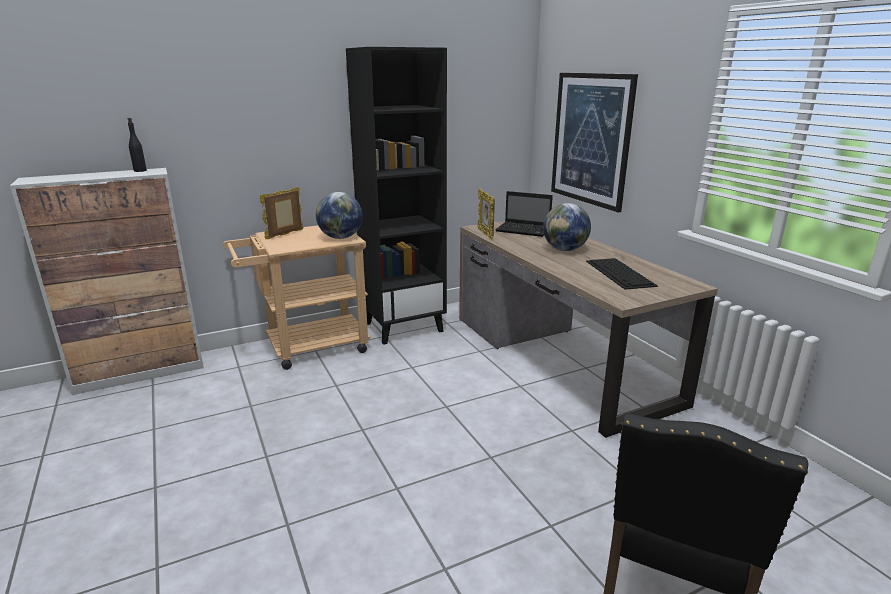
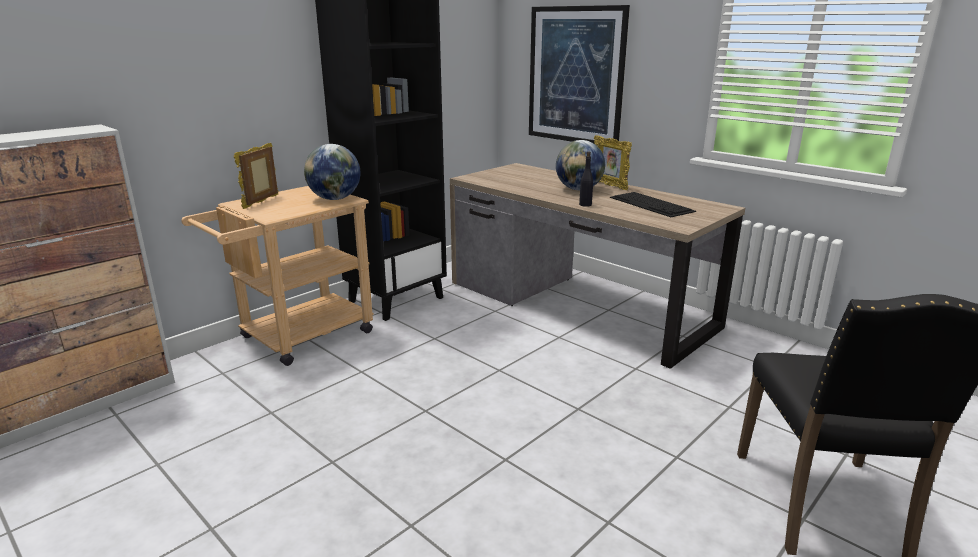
camera: 20 degrees left, 0 degrees up
(140, 170) = (70, 129): black bottle -> black bottle (585, 204)
(485, 234) = (485, 183): picture frame -> picture frame (609, 186)
(524, 230) = (520, 176): laptop -> none

